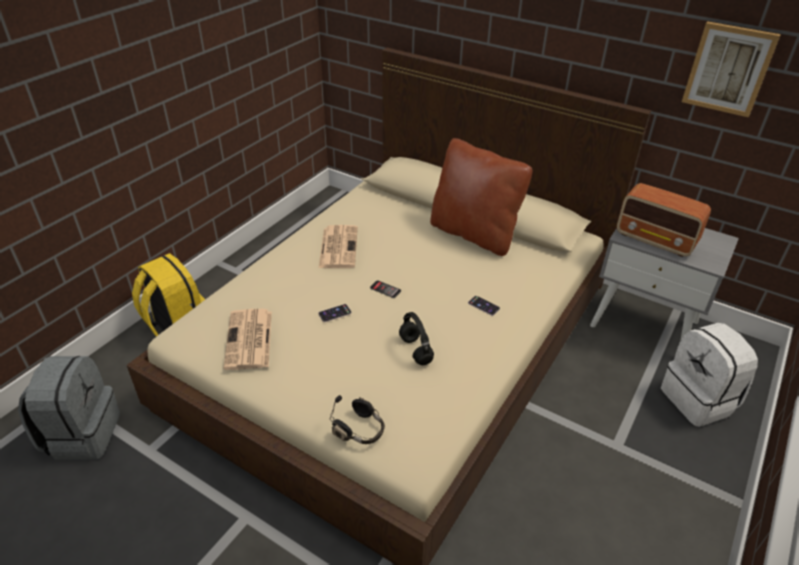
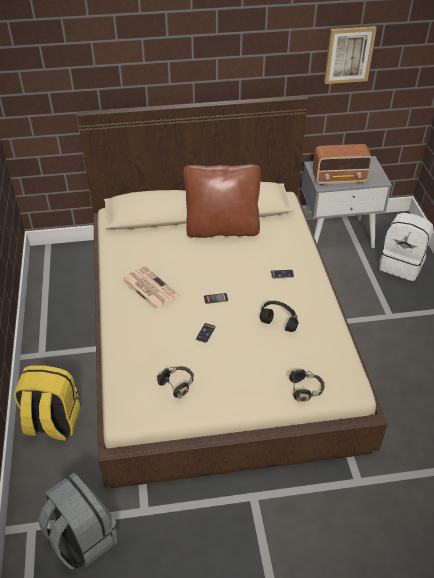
camera: 40 degrees left, 5 degrees up
(249, 340) = (177, 384): newspaper -> black headphones

